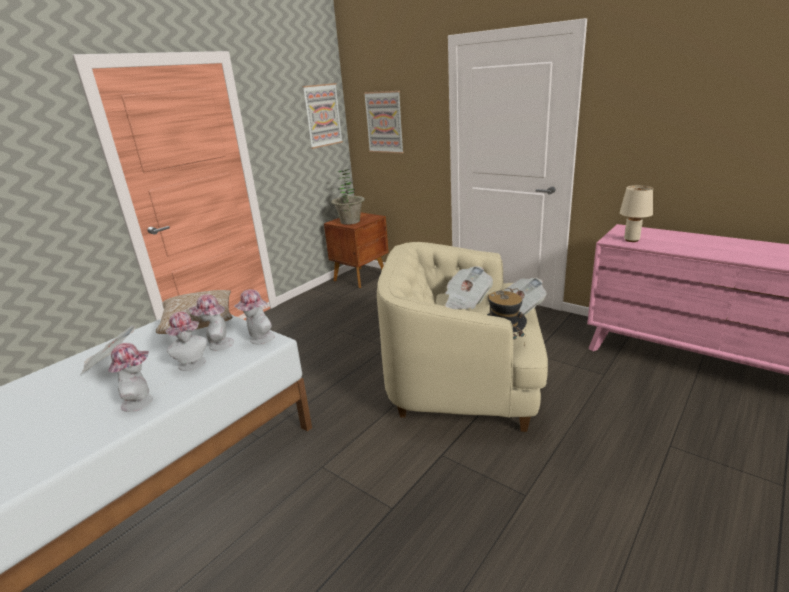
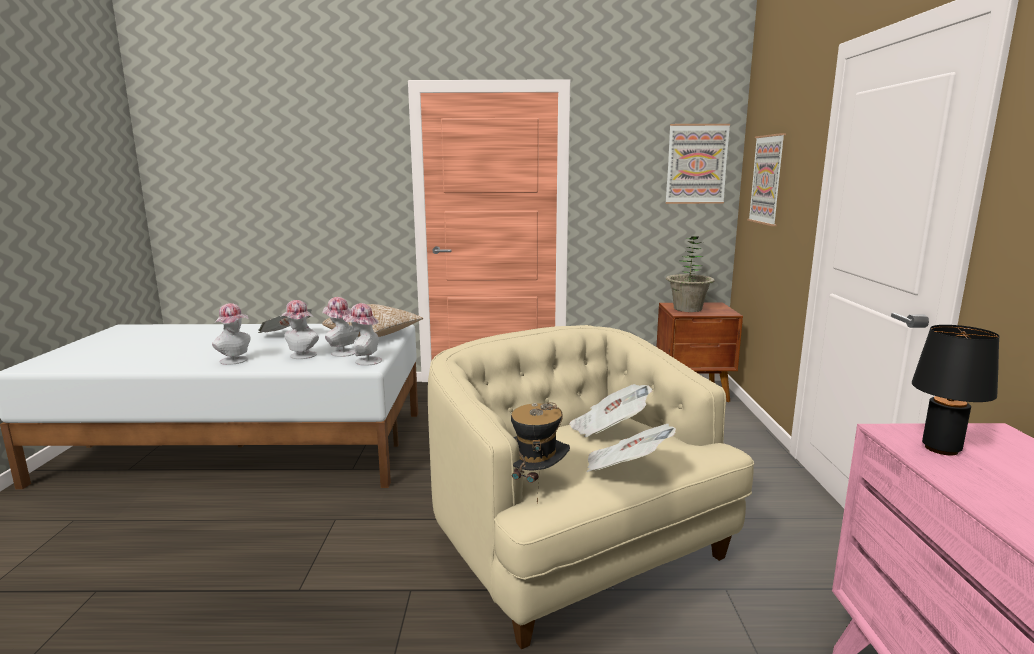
camera: 50 degrees right, 10 degrees down
(632, 240) = (942, 449): beige table lamp -> black table lamp

